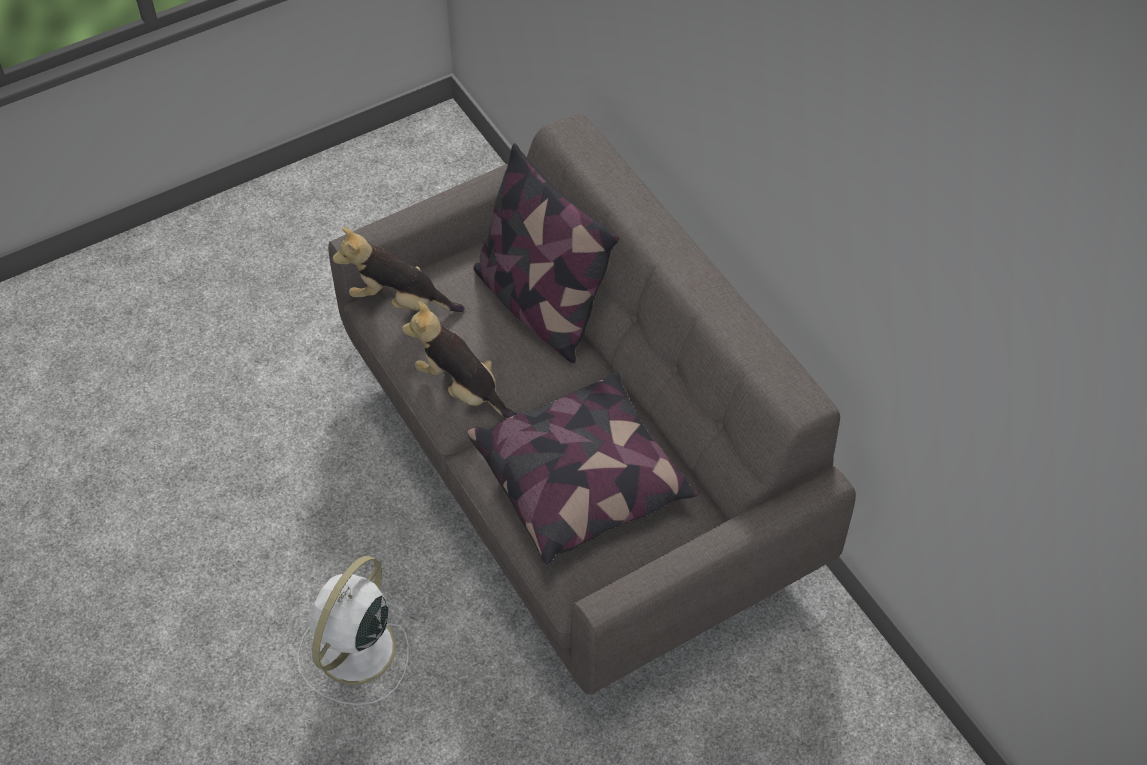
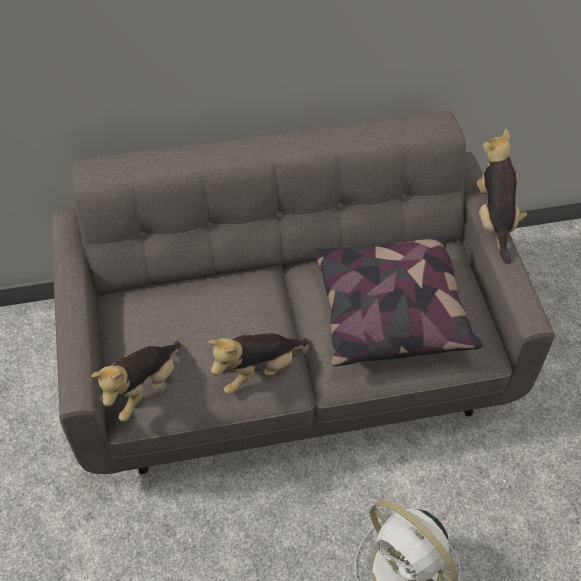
camera: 70 degrees left, 0 degrees up
(539, 305) = (199, 290): pillow -> none
(741, 534) = (494, 219): none -> plush toy

